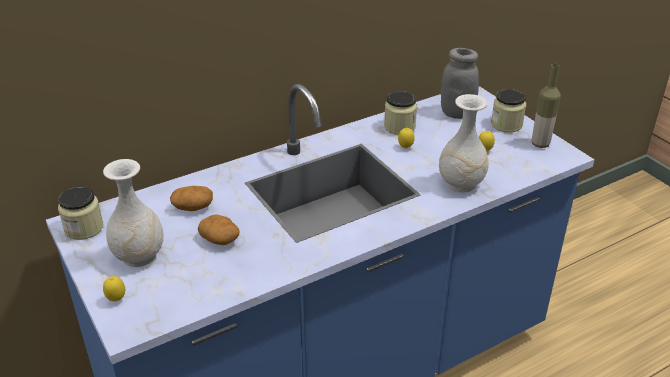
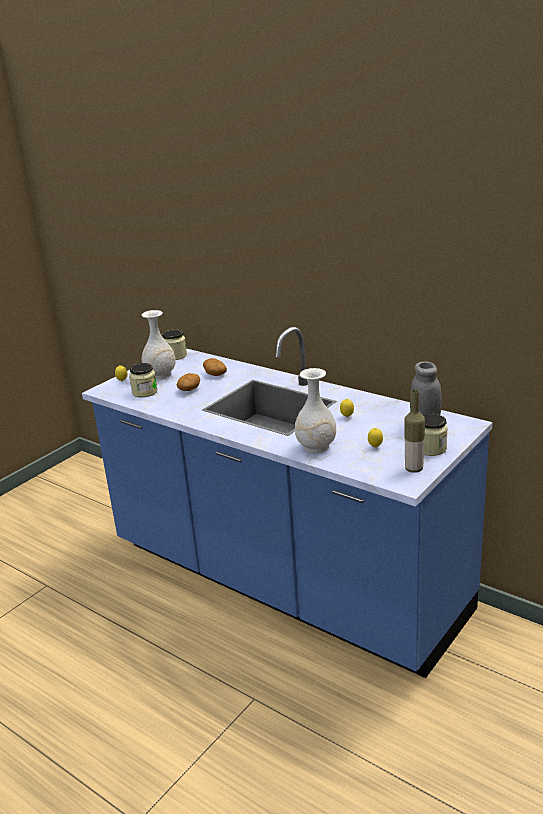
camera: 70 degrees right, 10 degrees down
(399, 127) = (376, 408): jar -> jar (144, 392)

